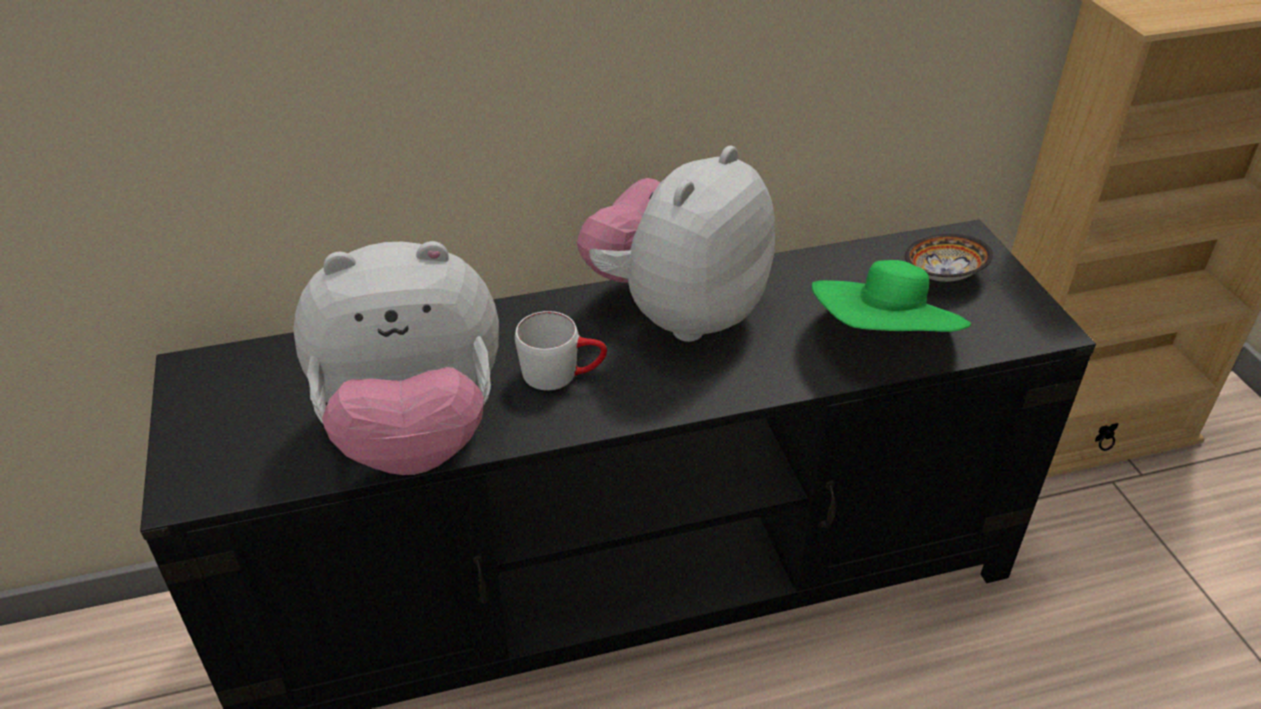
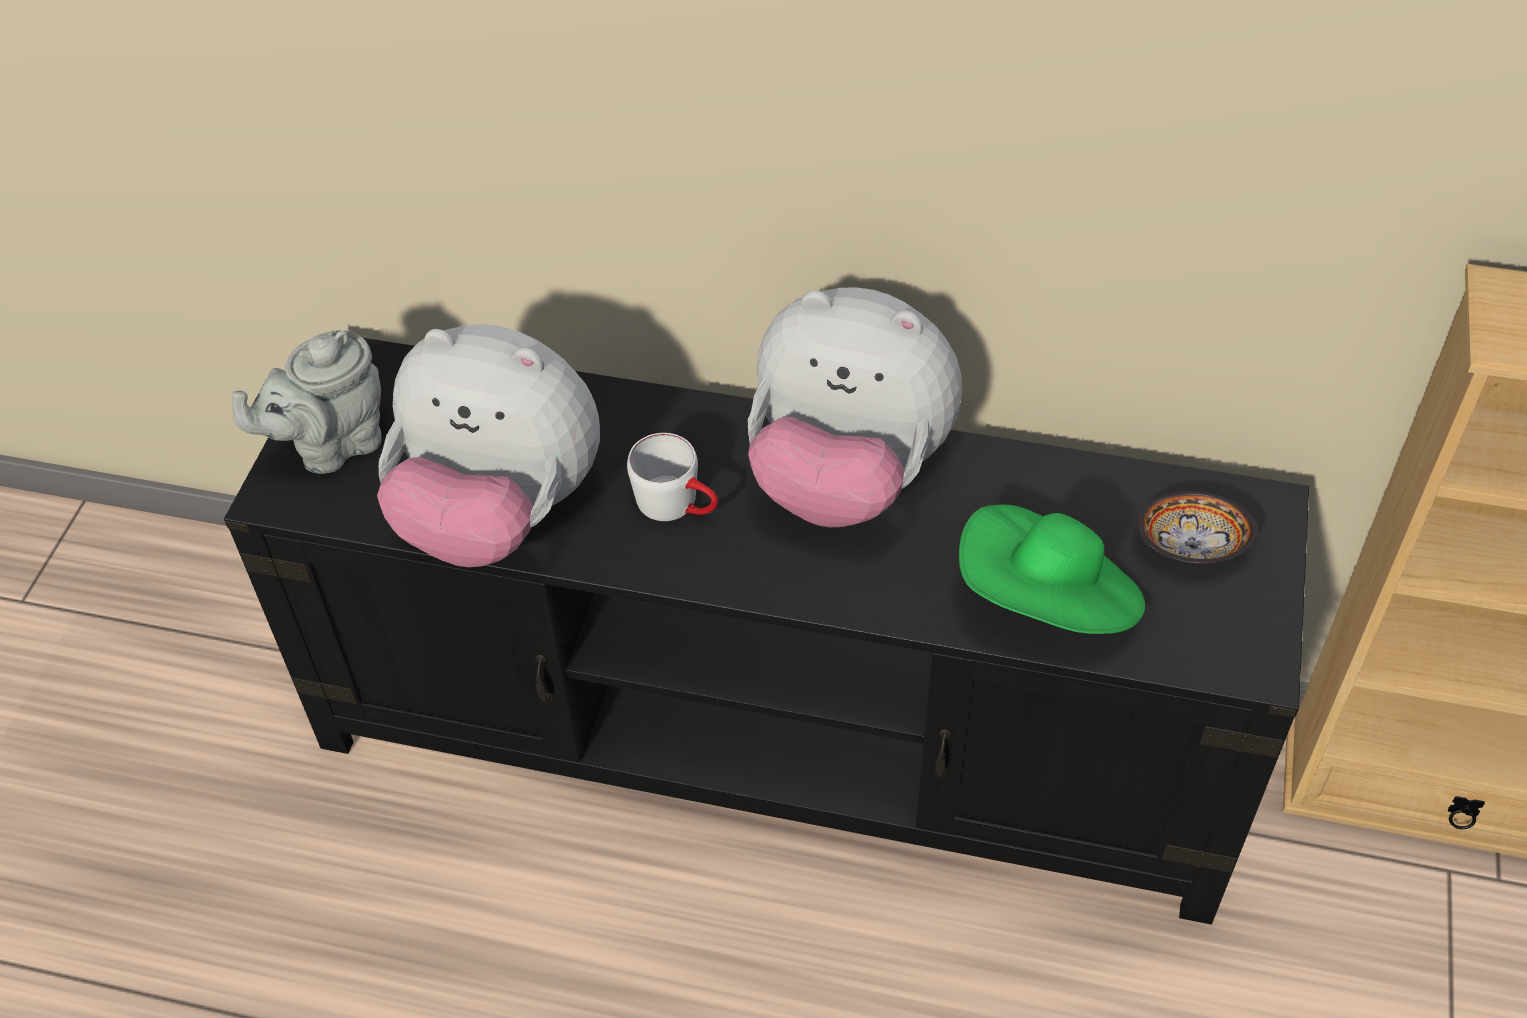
camera: 30 degrees right, 10 degrees up
(218, 434) = (332, 445): none -> grey teapot
(677, 313) = (847, 477): plush toy -> plush toy turned 135 degrees counterclockwise

